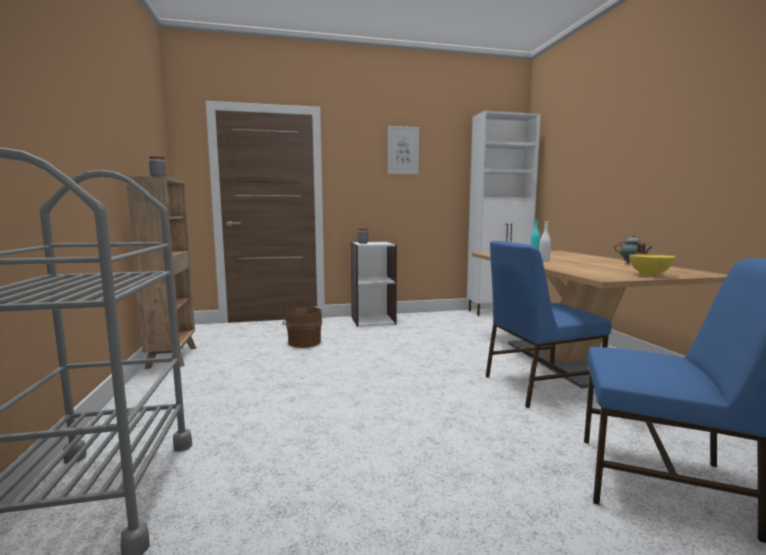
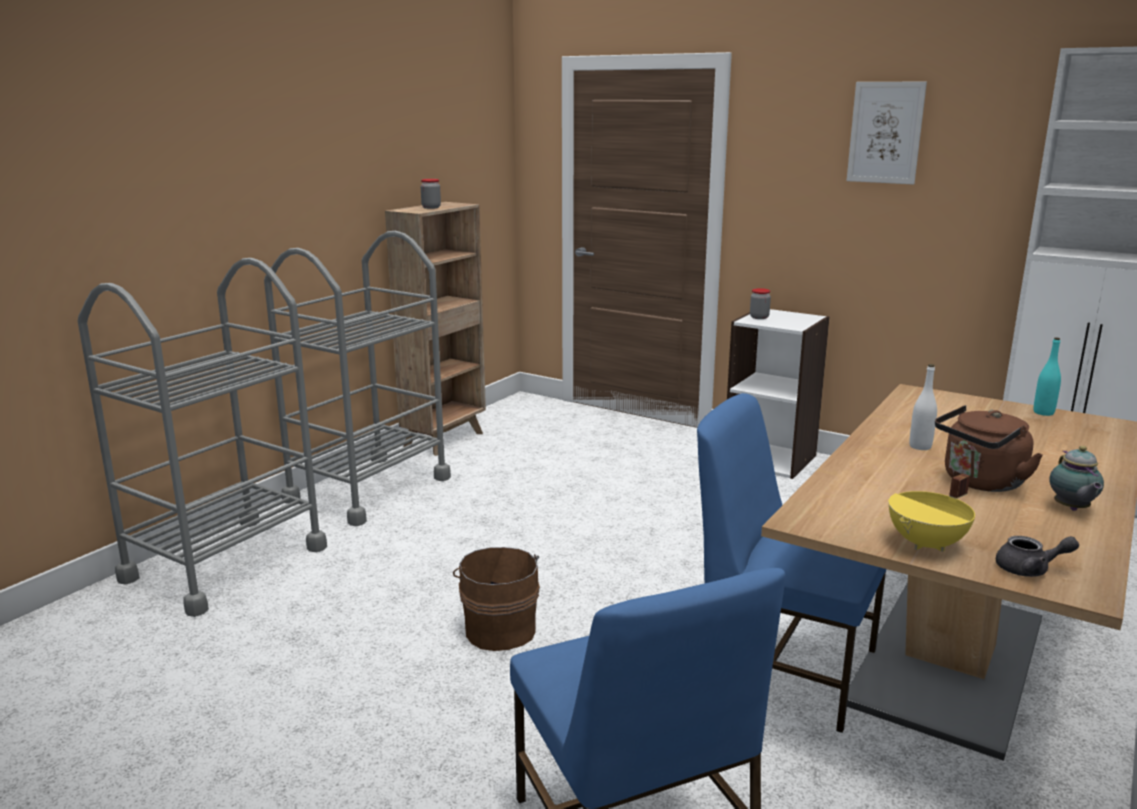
camera: 45 degrees right, 10 degrees up
(160, 398) = (368, 489): none -> grey cart
(303, 342) = (604, 466): brown bucket -> brown bucket (499, 628)
(593, 263) = (980, 483): none -> brown kettle
(687, 273) = (1030, 570): none -> grey teapot

